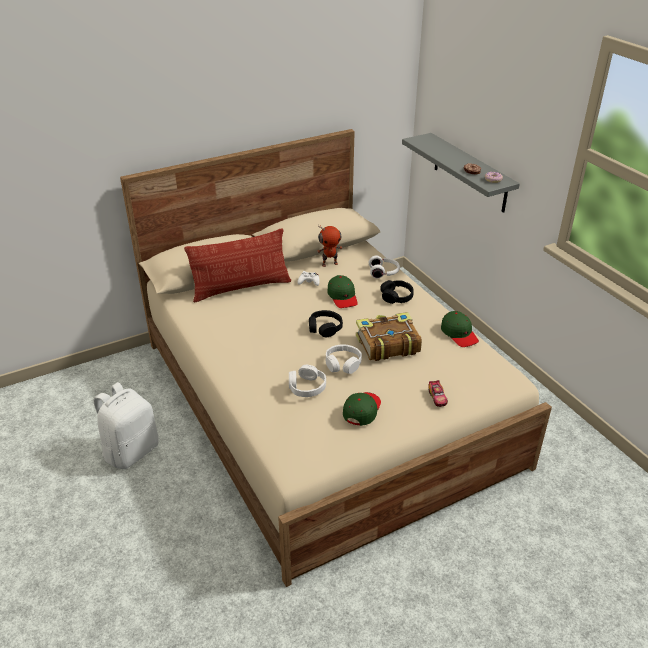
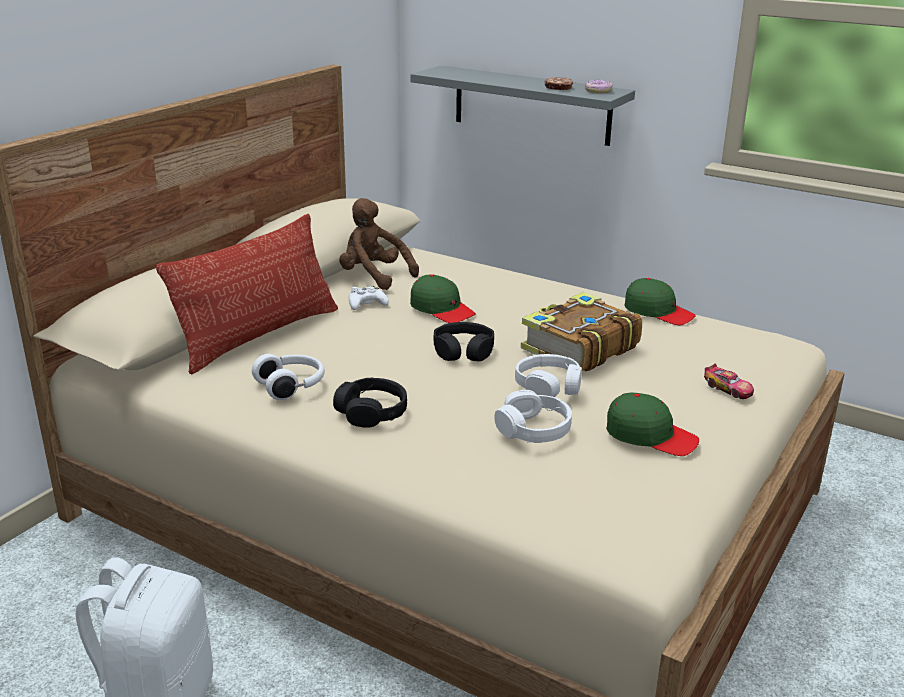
camera: 30 degrees left, 10 degrees down
(329, 263) = (374, 277): toy robot -> brown plush toy
(362, 410) = (650, 436): green cap -> green cap turned 120 degrees clockwise
(384, 272) = (469, 270): white headphones -> white headphones (292, 386)
(396, 296) = (521, 291): black headphones -> black headphones (371, 412)

